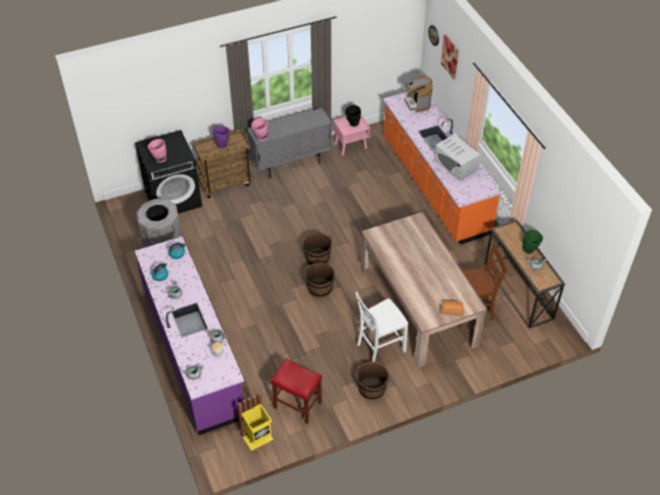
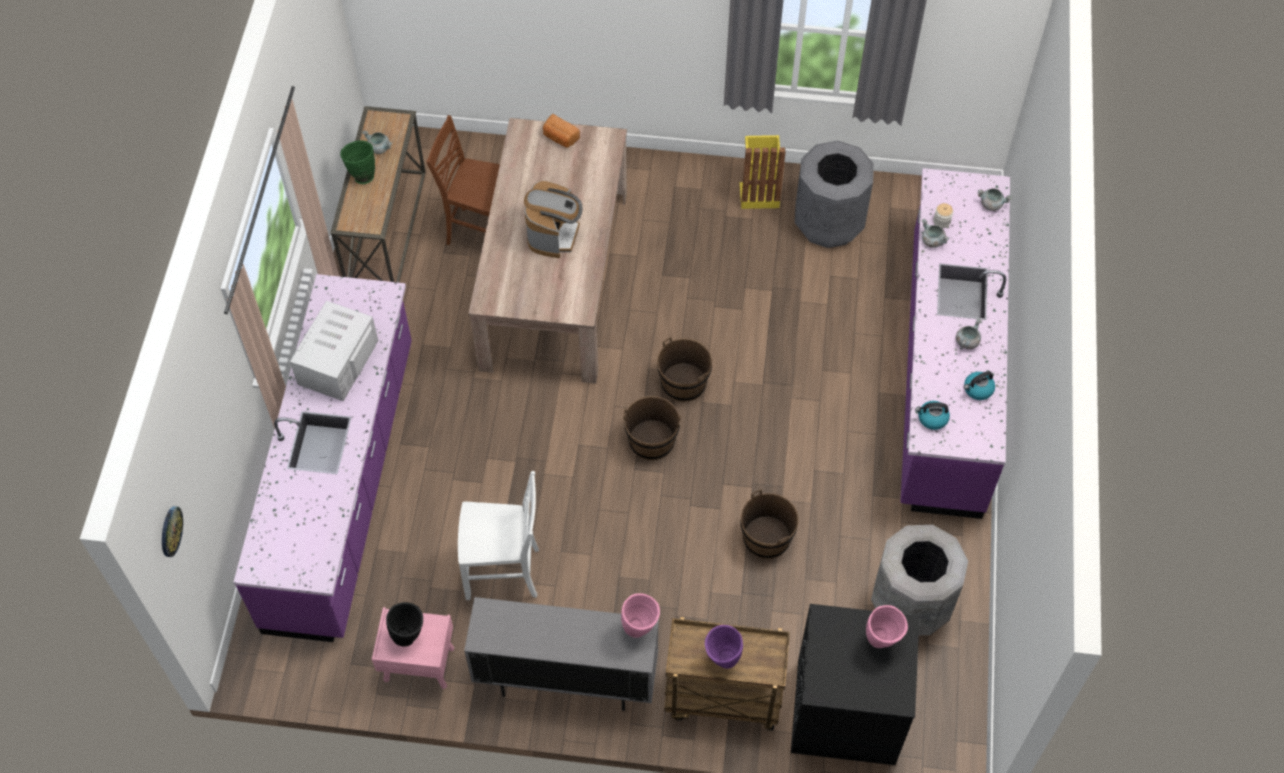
camera: 150 degrees left, 10 degrees up
(258, 437) = (907, 206): yellow trash can -> yellow trash can (758, 193)
(297, 405) = (829, 223): red stool -> grey trash can
(371, 389) = (710, 196): brown bucket -> brown bucket (766, 537)
(379, 347) = (659, 245): white chair -> white chair (504, 573)
(417, 103) = (278, 543): coffee machine -> coffee machine (554, 235)
(434, 185) = (342, 484): orange counter -> purple counter
(450, 56) = (193, 459): picture -> none
(456, 165) = (338, 362): white microwave -> white microwave turned 150 degrees counterclockwise

